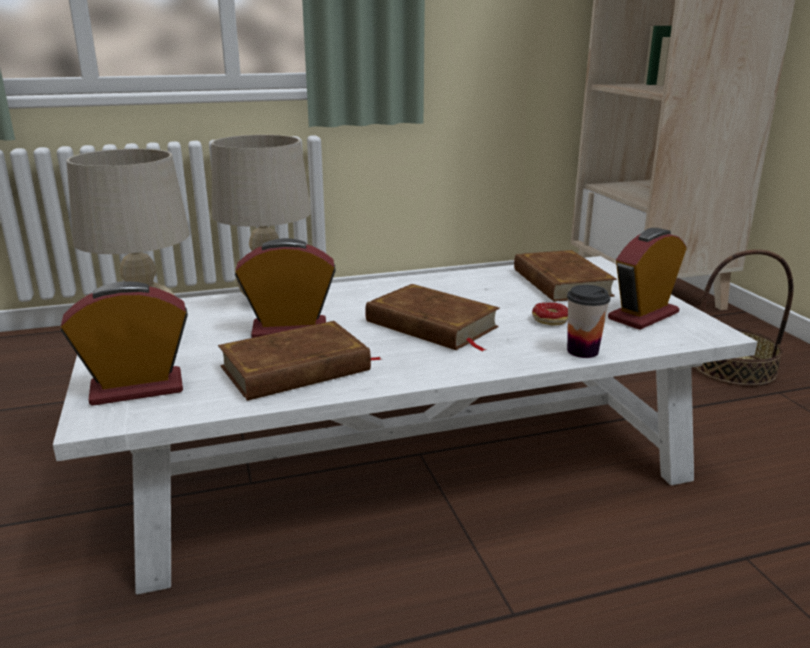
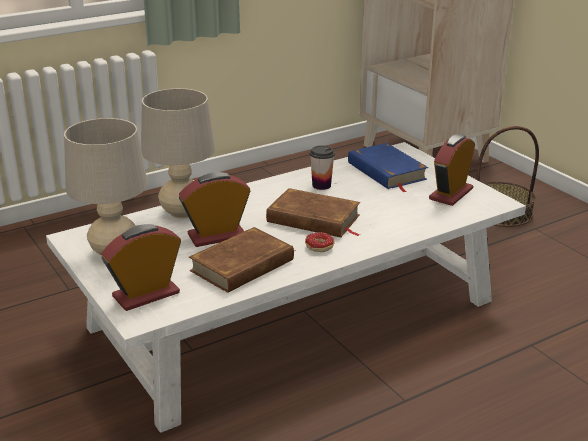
camera: 15 degrees left, 5 degrees up
(545, 322) = (389, 207): donut -> donut (316, 249)
(561, 283) = (386, 171): brown book -> blue book
(582, 351) = (421, 227): cup -> cup (321, 185)

